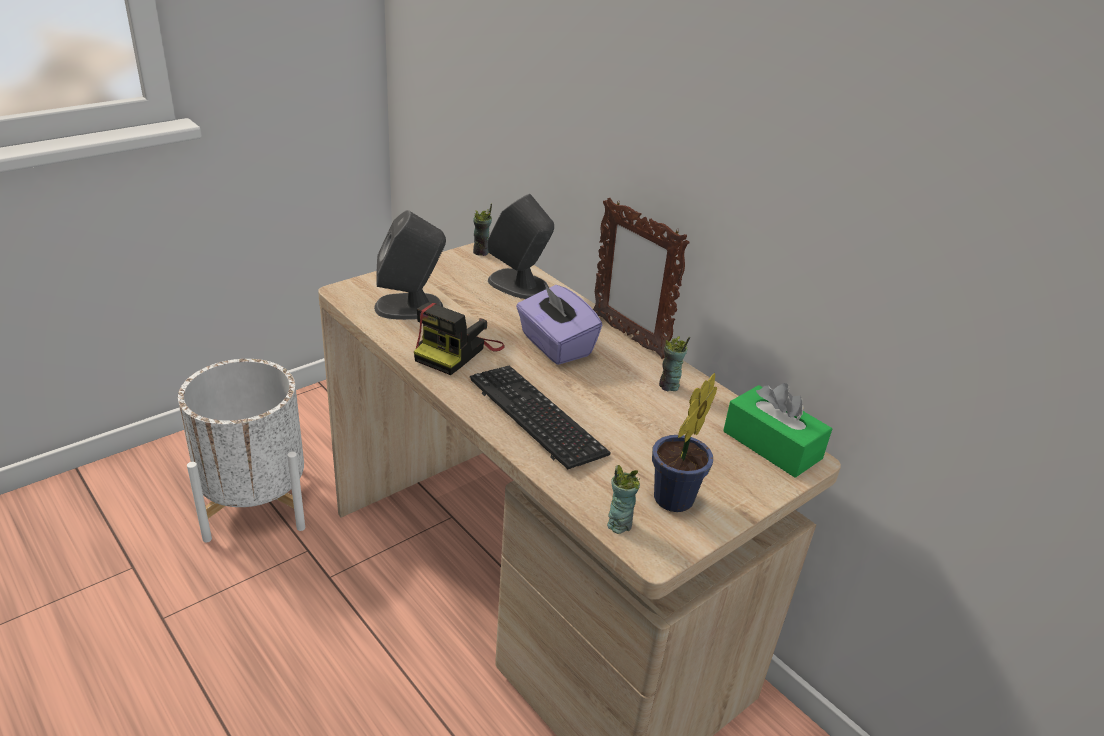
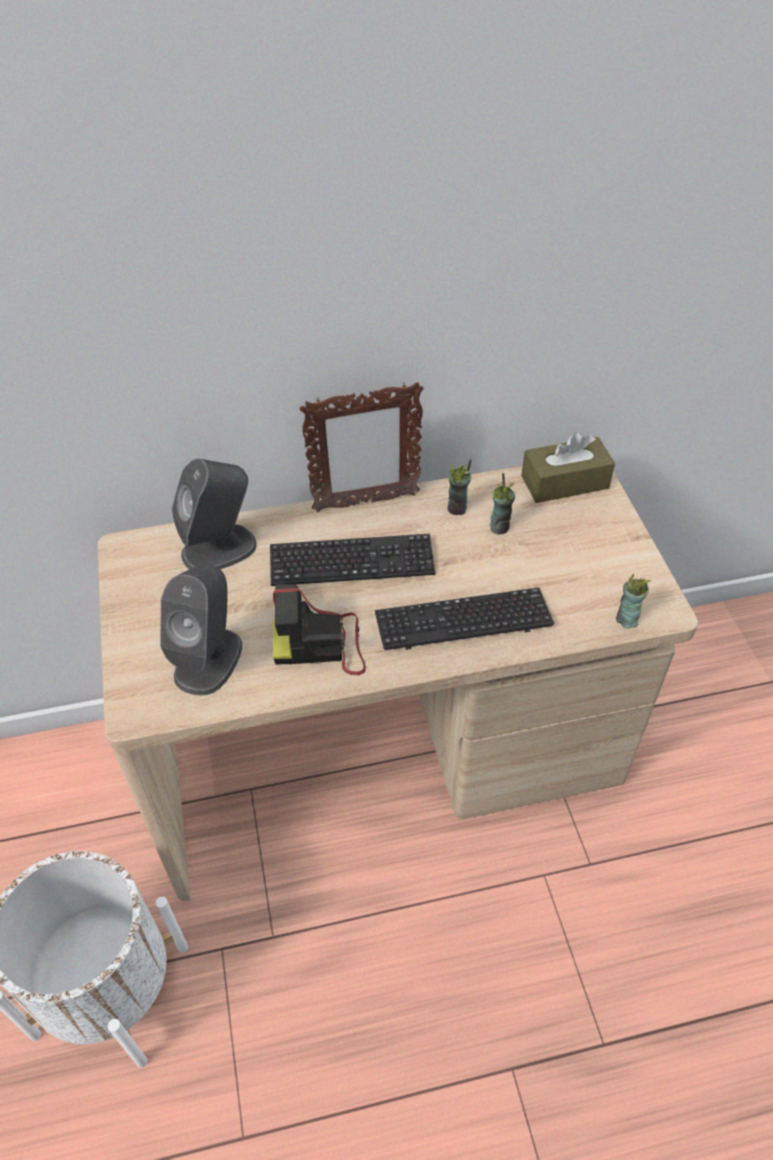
camera: 60 degrees left, 15 degrees up
(457, 351) = (321, 645): camera -> camera turned 120 degrees clockwise
(481, 252) = (127, 555): cup -> cup (499, 527)
(555, 345) = (351, 562): purple tissue box -> keyboard
(670, 502) = (611, 575): potted plant -> none
(772, 445) = (564, 482): green tissue box -> brown tissue box

